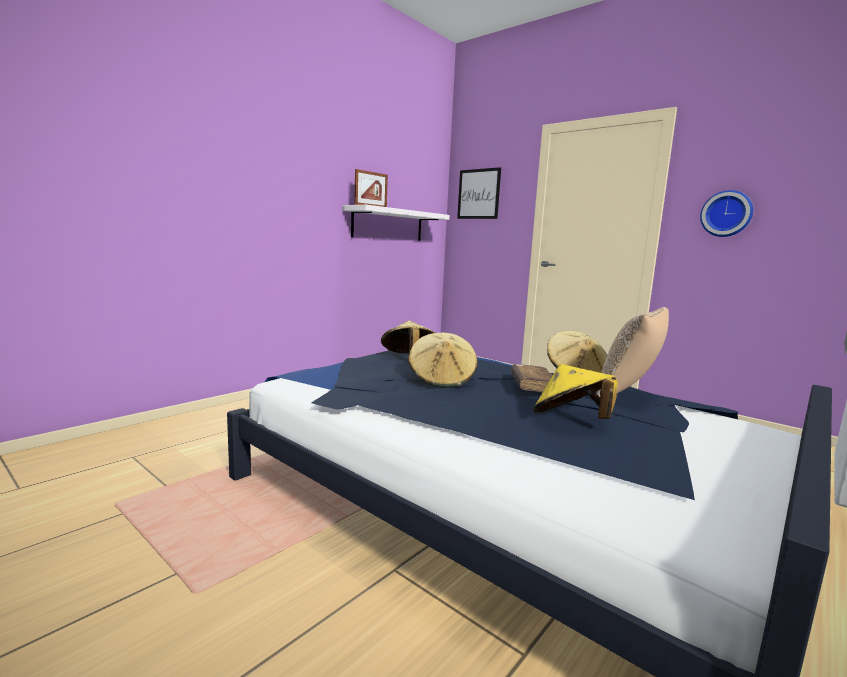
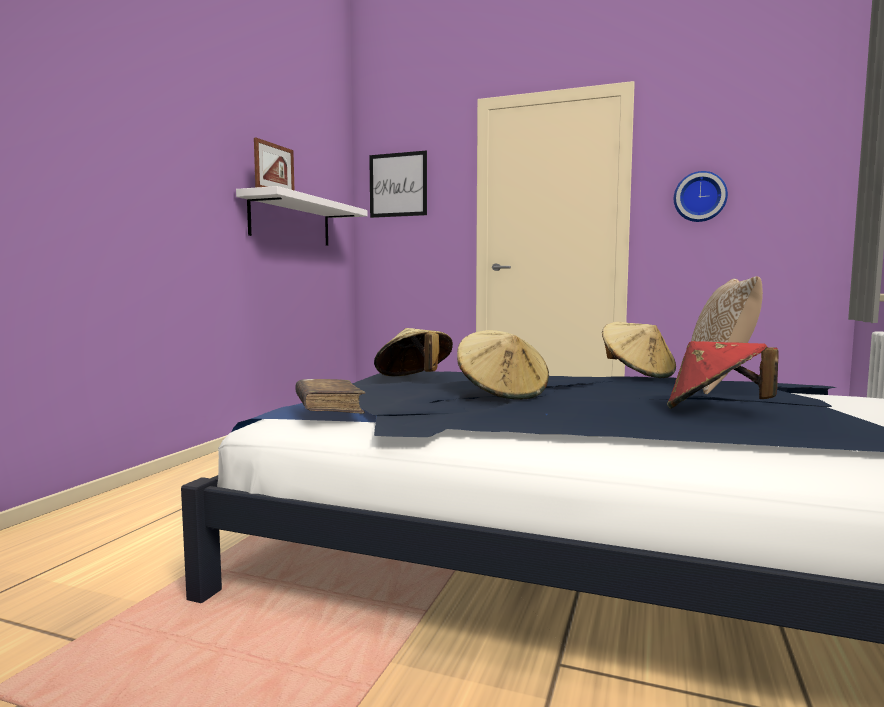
camera: 20 degrees left, 5 degrees down
(532, 386) = (618, 387): brown book -> brown book (328, 408)
(571, 420) = (715, 411): yellow hat -> red hat

